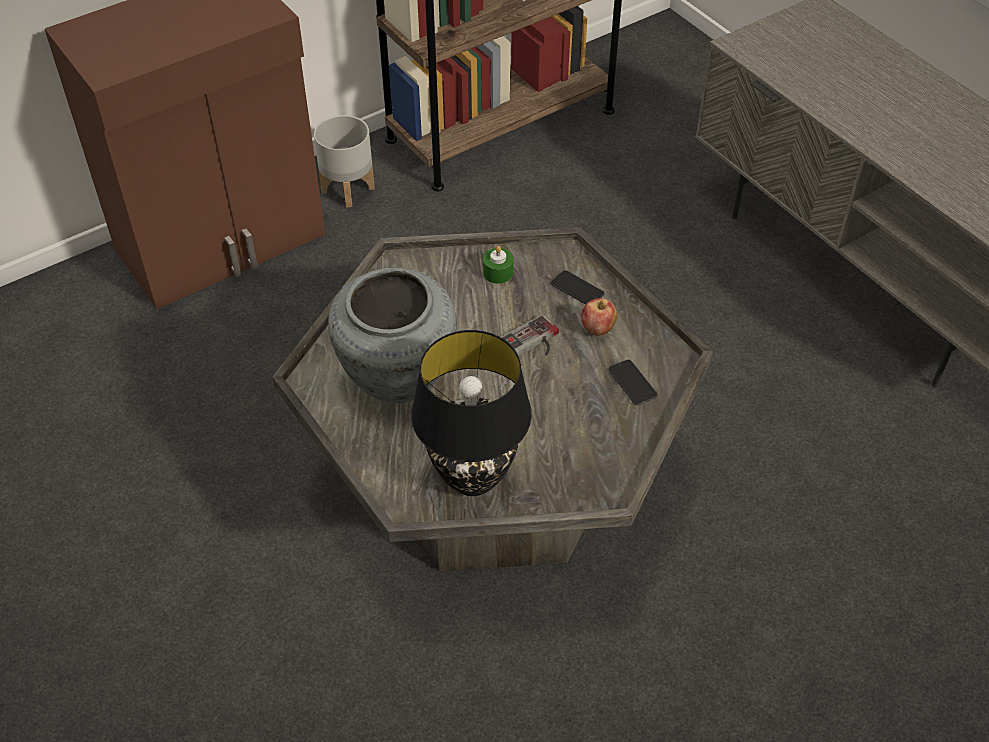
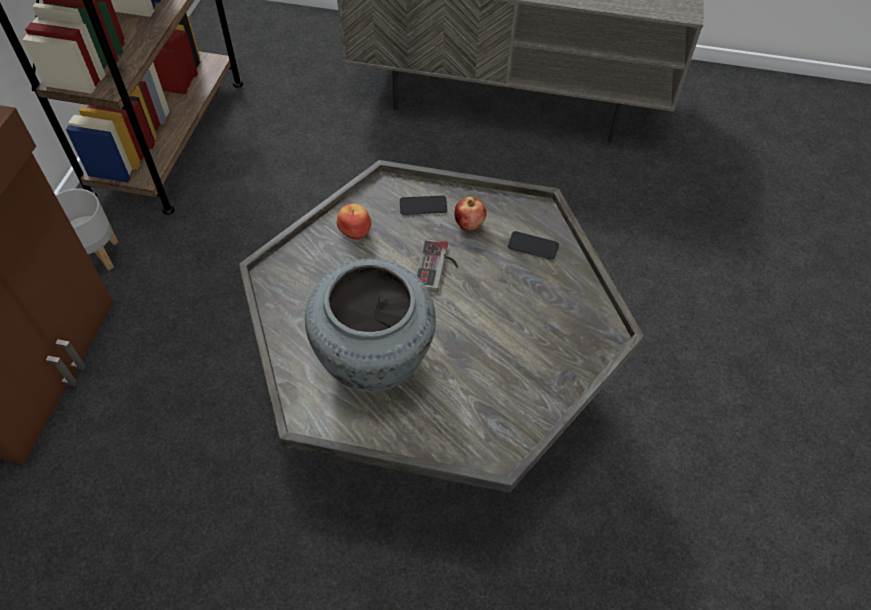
camera: 45 degrees left, 5 degrees up
(472, 479) = (514, 395): black table lamp -> none
(498, 273) = (355, 231): green candle -> apple

